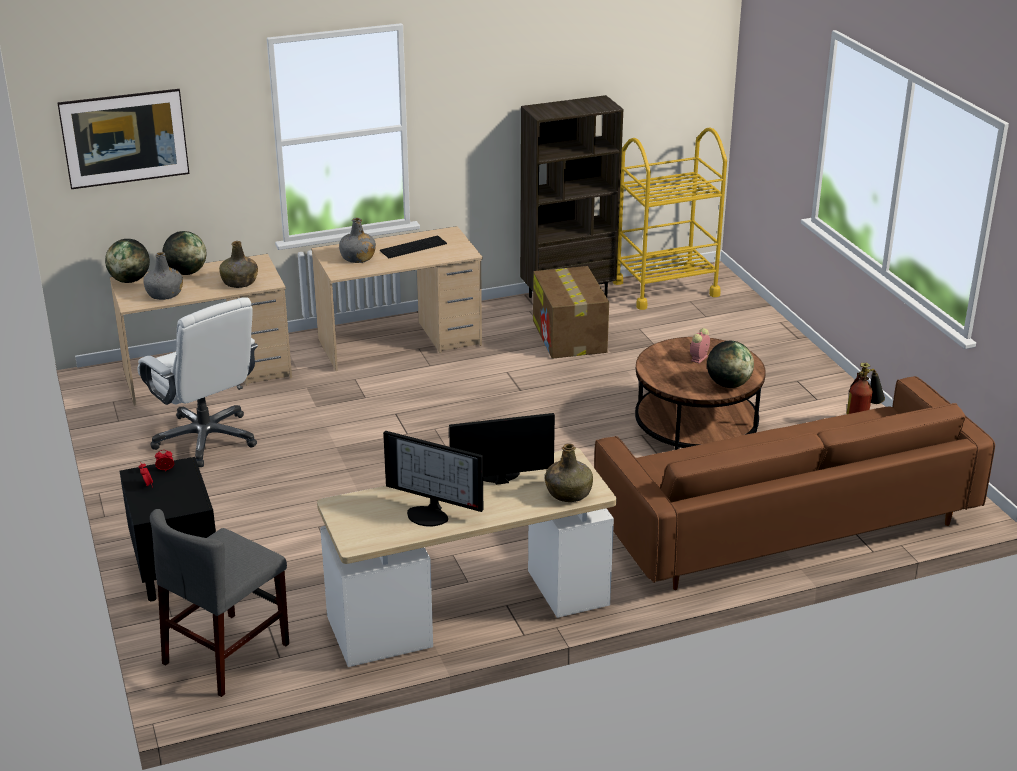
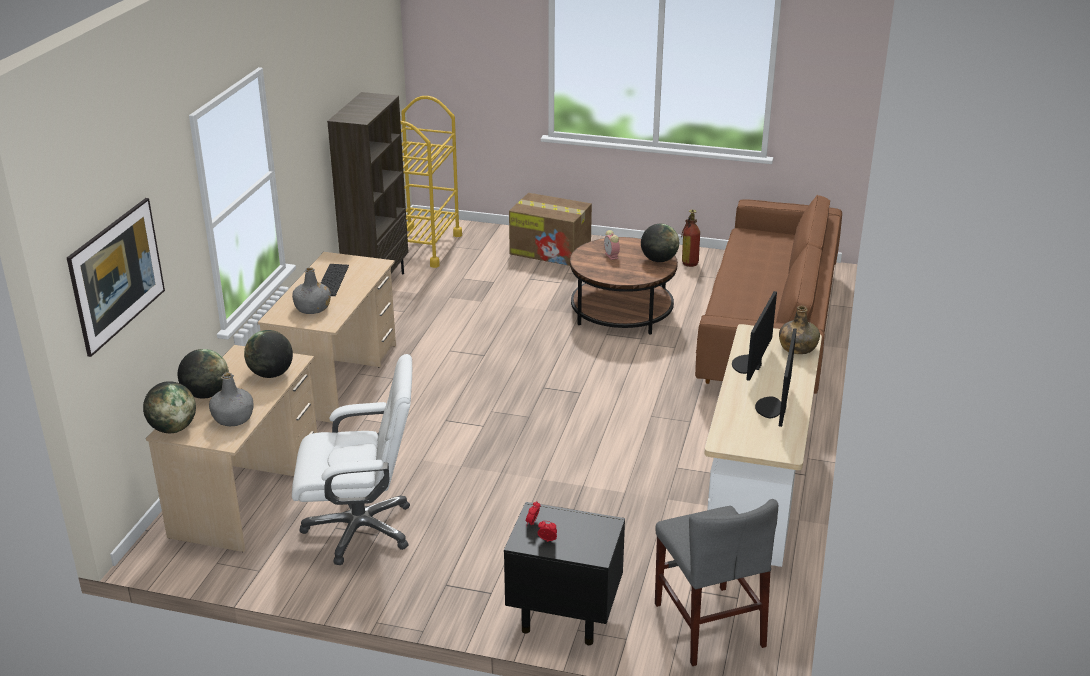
camera: 55 degrees left, 0 degrees up
(240, 282) = (271, 374): green bottle -> globe
(430, 514) = (774, 408): monitor -> monitor turned 135 degrees clockwise
(569, 337) = (435, 307): cardboard box -> cardboard box (551, 250)

